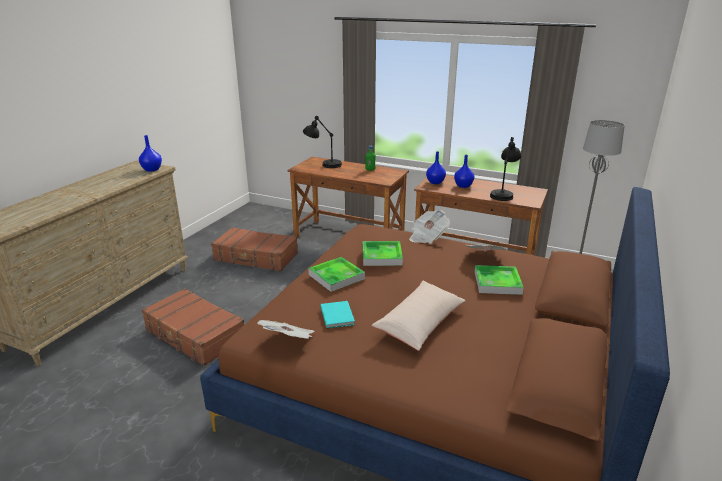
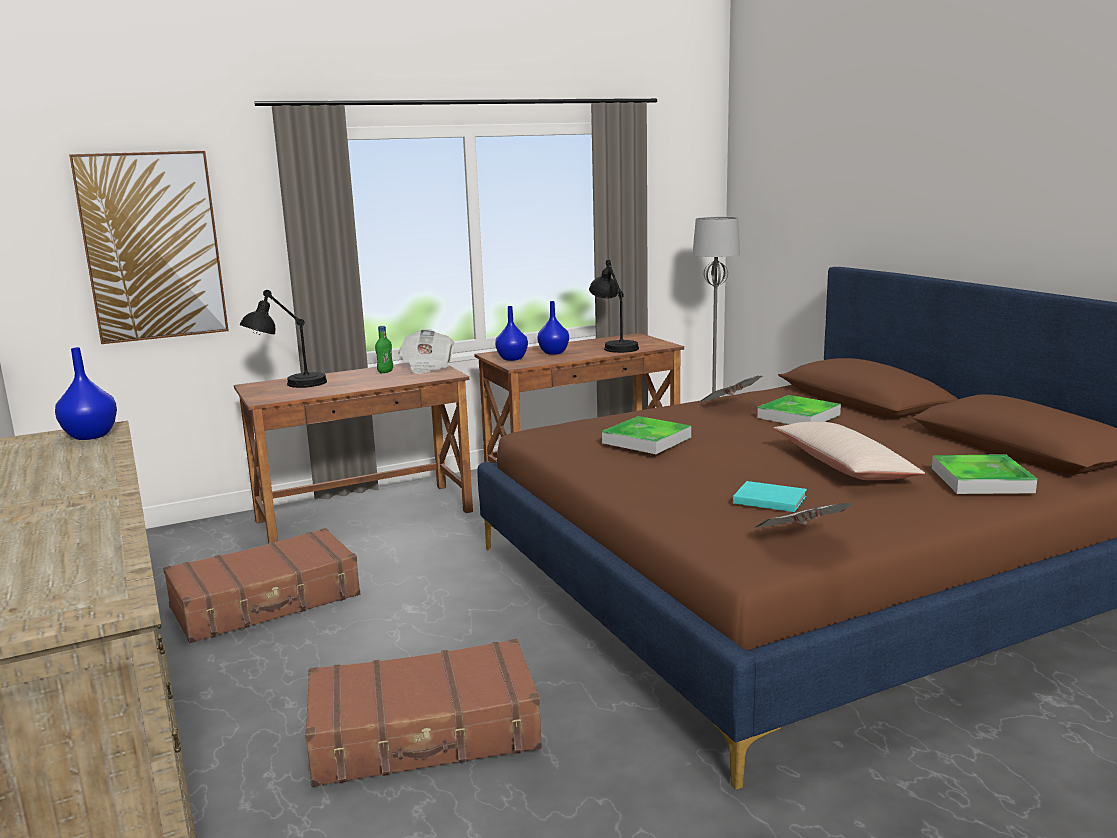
camera: 50 degrees left, 10 degrees down
(294, 84) = (152, 246): none -> picture
(336, 277) = (656, 477): tray -> tray (981, 480)
(427, 237) = (627, 412): newspaper -> newspaper (427, 367)

